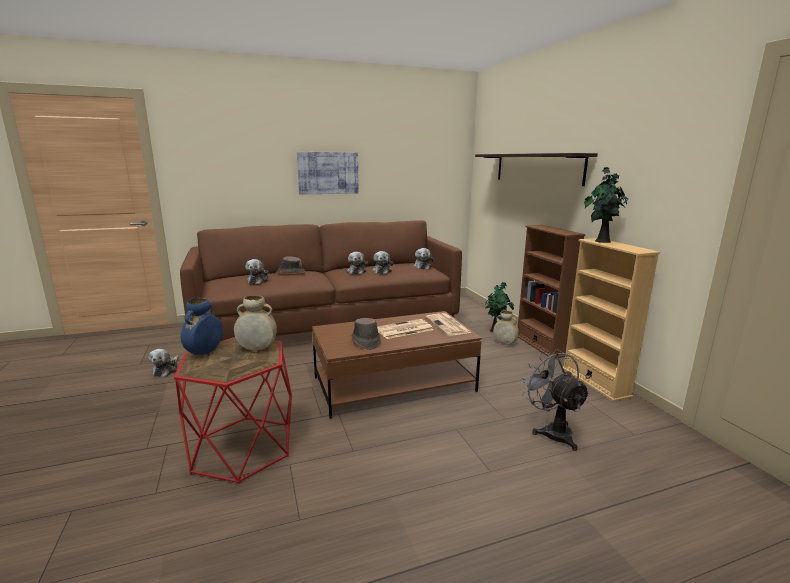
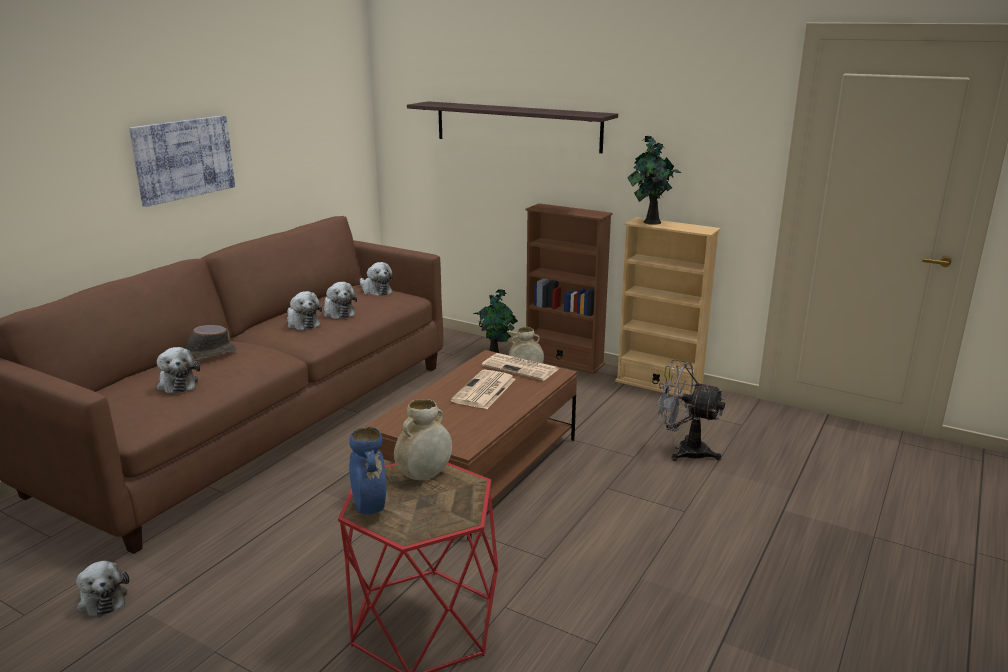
camera: 40 degrees left, 5 degrees up
(365, 341) = (469, 421): brown hat -> none

